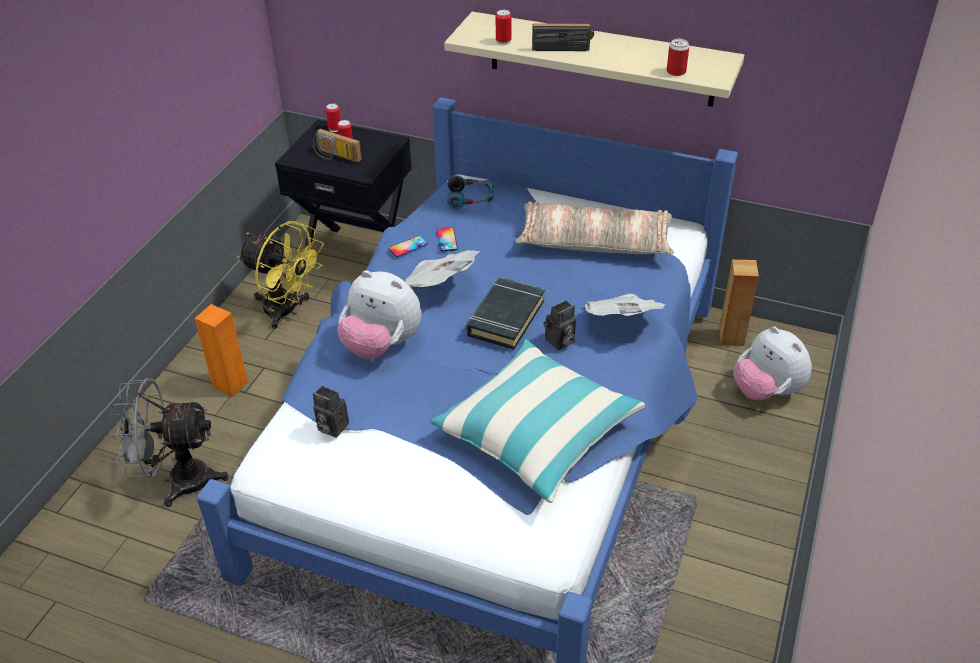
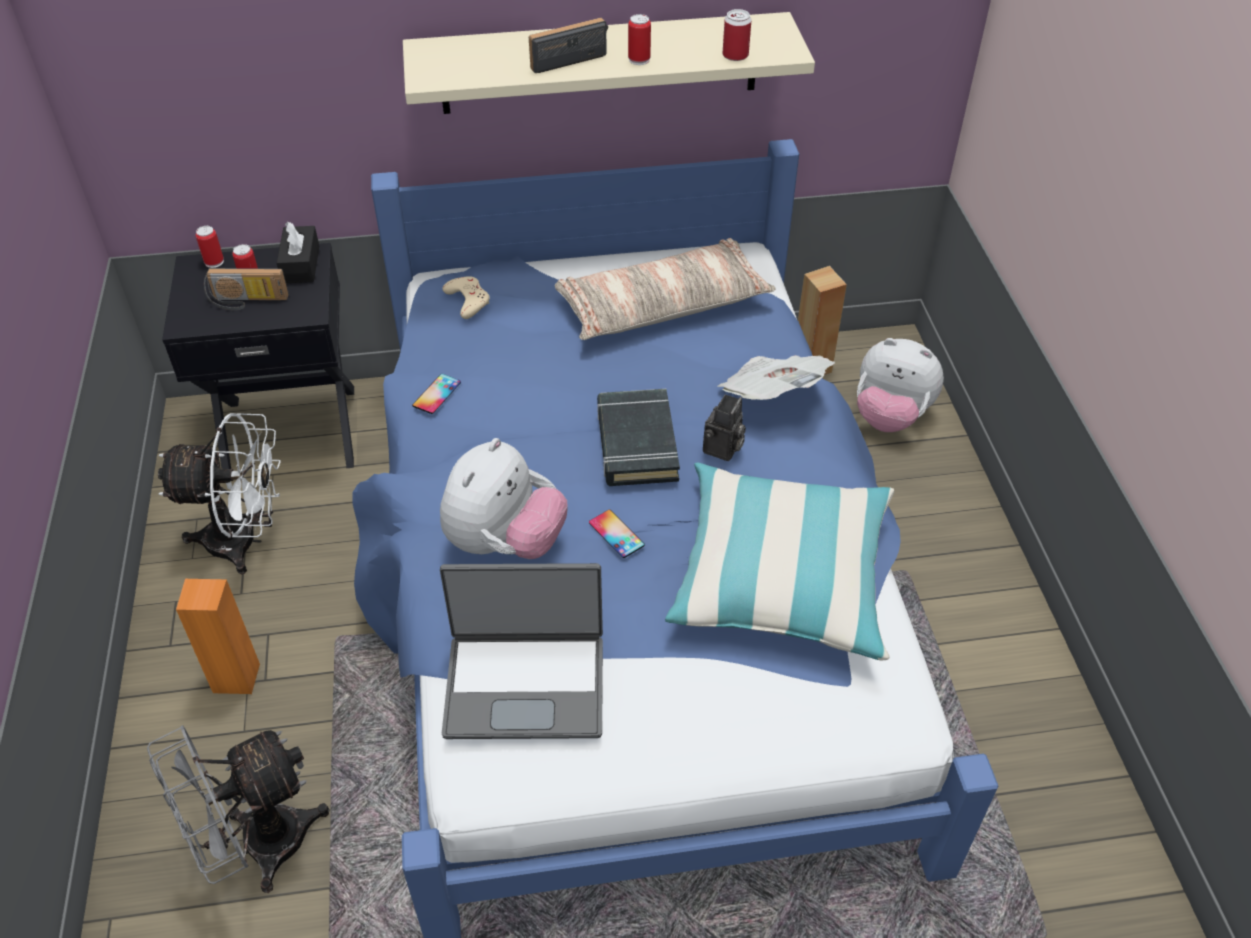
camera: 30 degrees left, 5 degrees up
(287, 311) = (245, 541): yellow fan -> white fan
(330, 427) = (525, 684): camera -> laptop
(381, 345) = (505, 542): plush toy -> plush toy turned 60 degrees counterclockwise
(382, 145) = (301, 264): none -> black tissue box
(440, 285) = (519, 431): newspaper -> none
(447, 239) = (481, 366): phone -> phone (616, 534)
(470, 198) = (468, 300): headphones -> beige game controller
(503, 41) = (485, 70): can -> can (639, 59)

